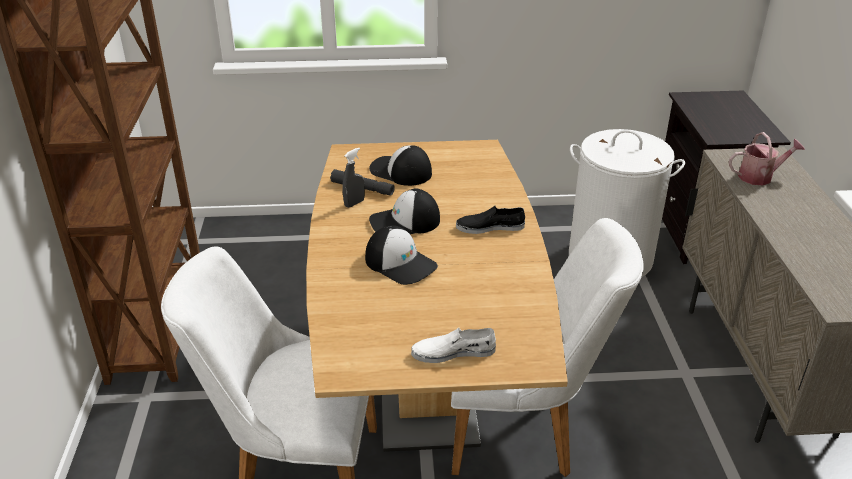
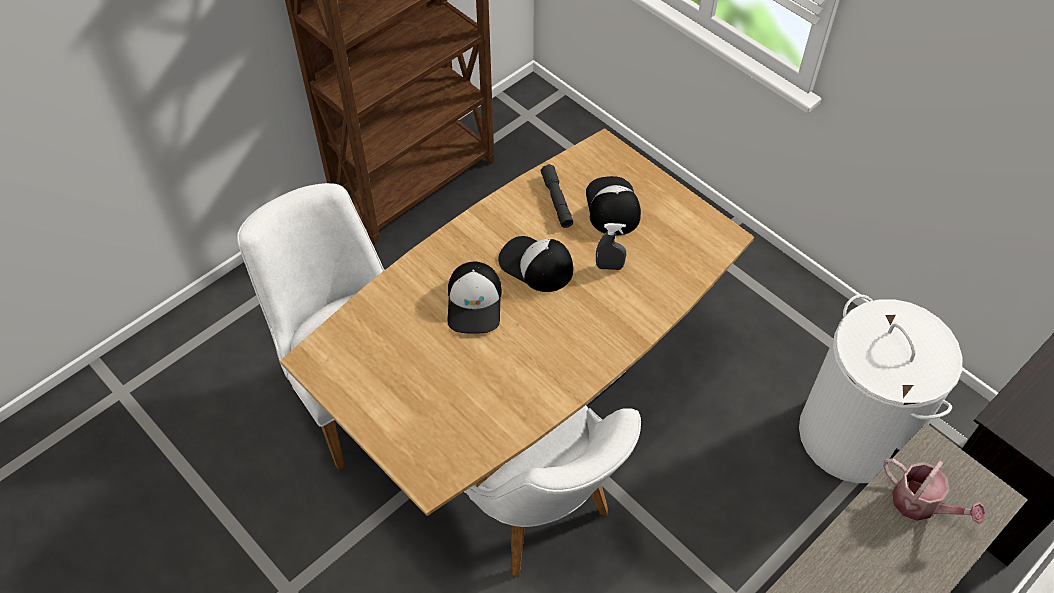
camera: 50 degrees right, 20 degrees up
(354, 203) = (528, 212): grey spray bottle -> grey spray bottle (609, 267)
(453, 352) = (394, 414): white shoe -> none
(490, 227) = (590, 329): black shoe -> none

